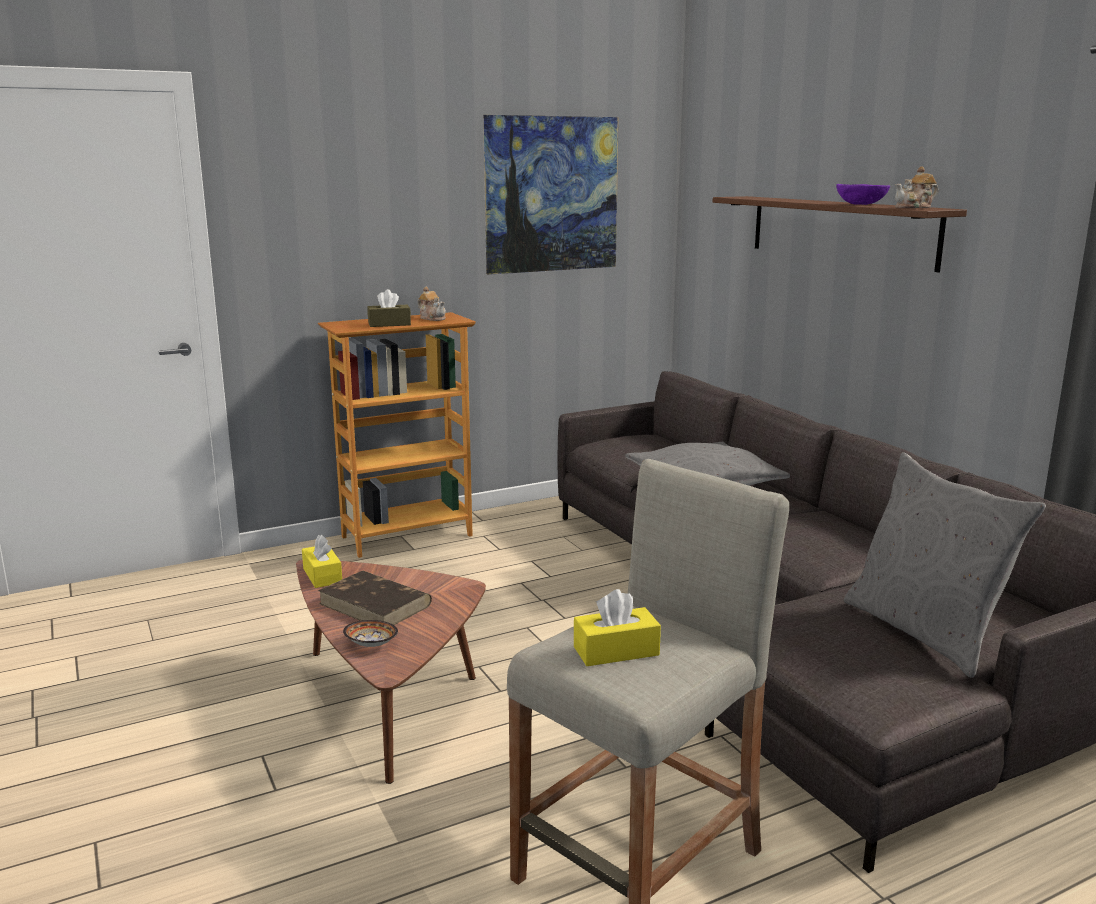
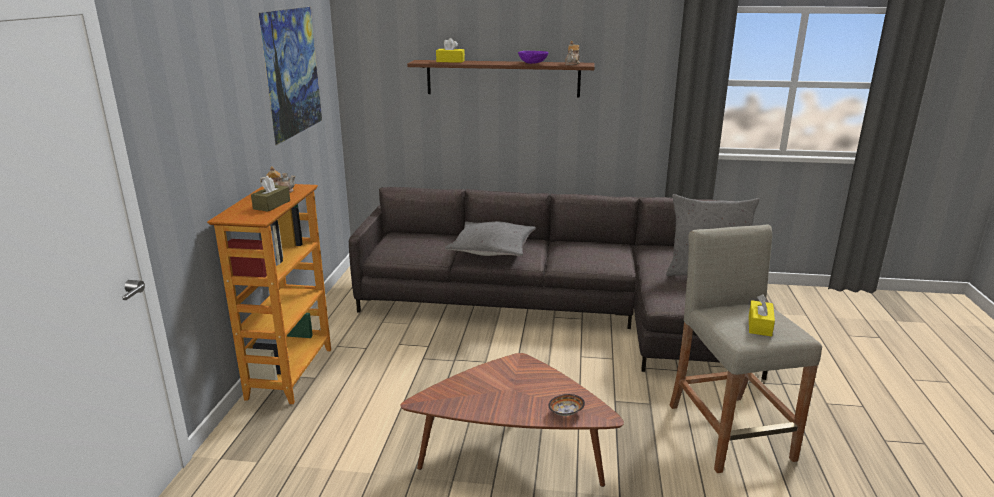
camera: 55 degrees left, 5 degrees up
(322, 575) = (441, 403): yellow tissue box -> yellow tissue box (450, 61)
(376, 605) = (511, 396): brown book -> none

